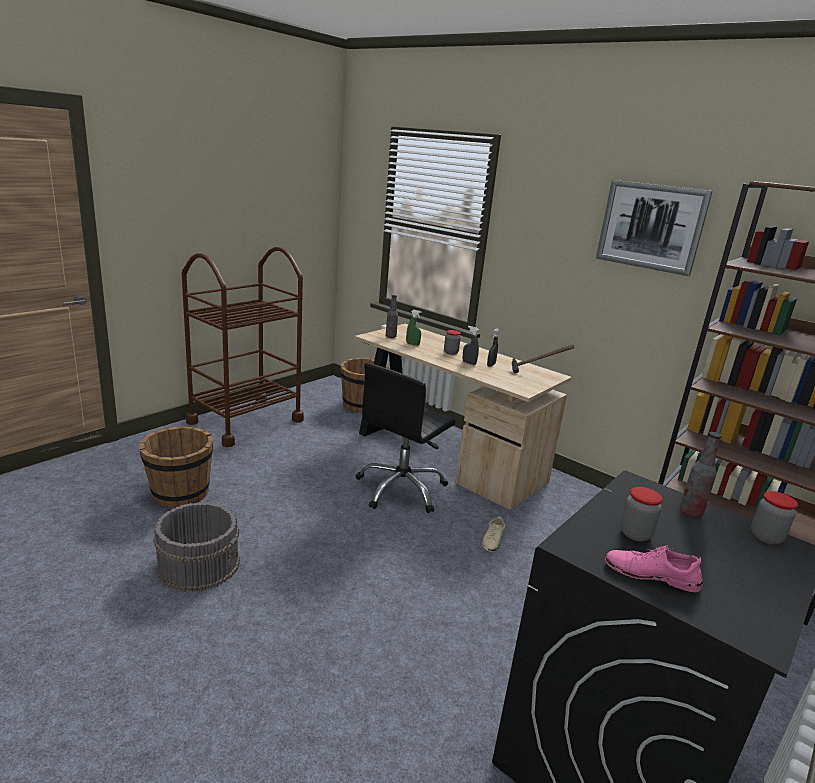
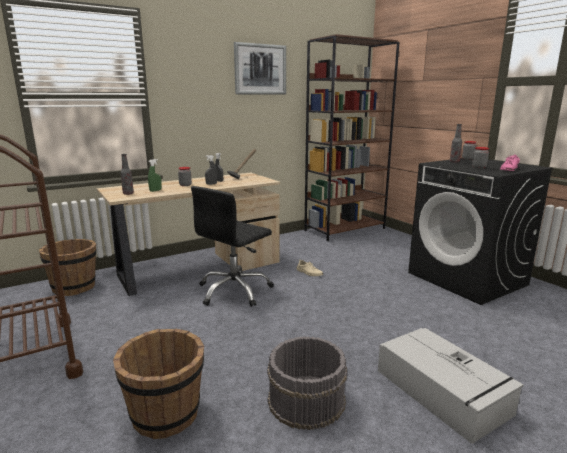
camera: 70 degrees left, 5 degrees down
(214, 676) = (443, 392): none -> grey storage box
(401, 489) = (234, 291): black office chair -> black office chair turned 75 degrees clockwise

